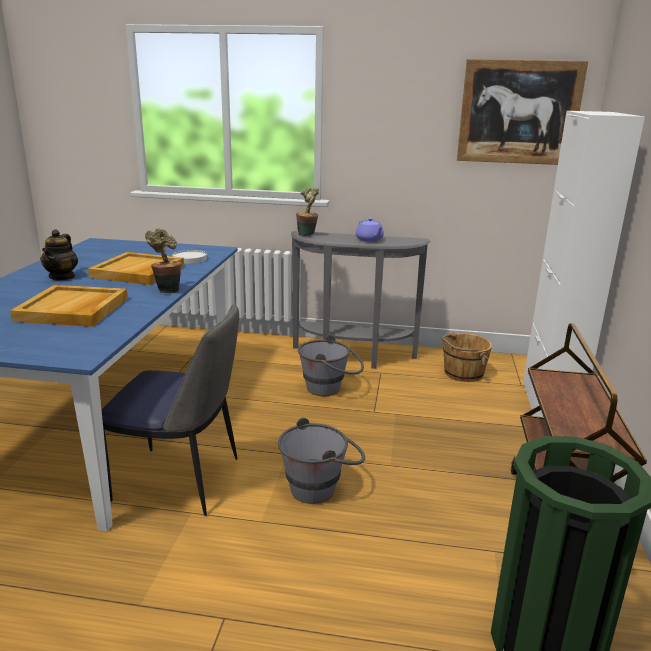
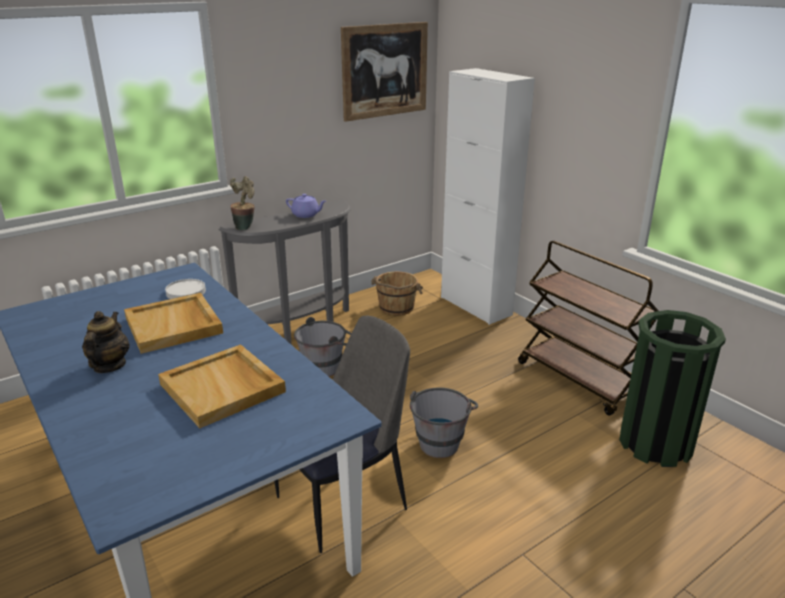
camera: 45 degrees left, 5 degrees up
(62, 277) = (109, 366): teapot -> teapot turned 135 degrees counterclockwise
(167, 290) = (253, 331): potted plant -> none

